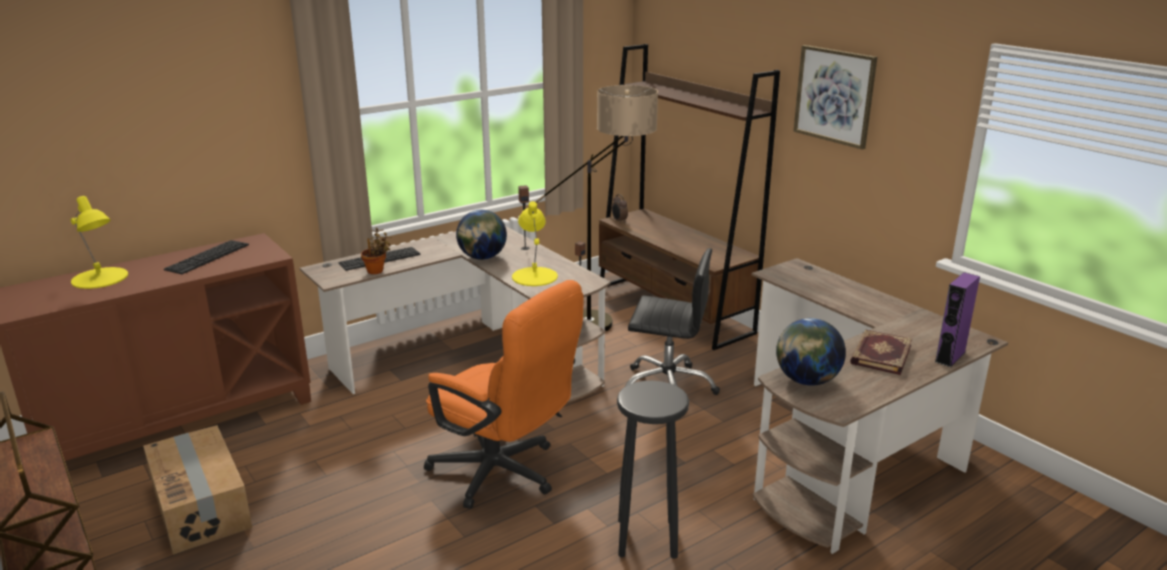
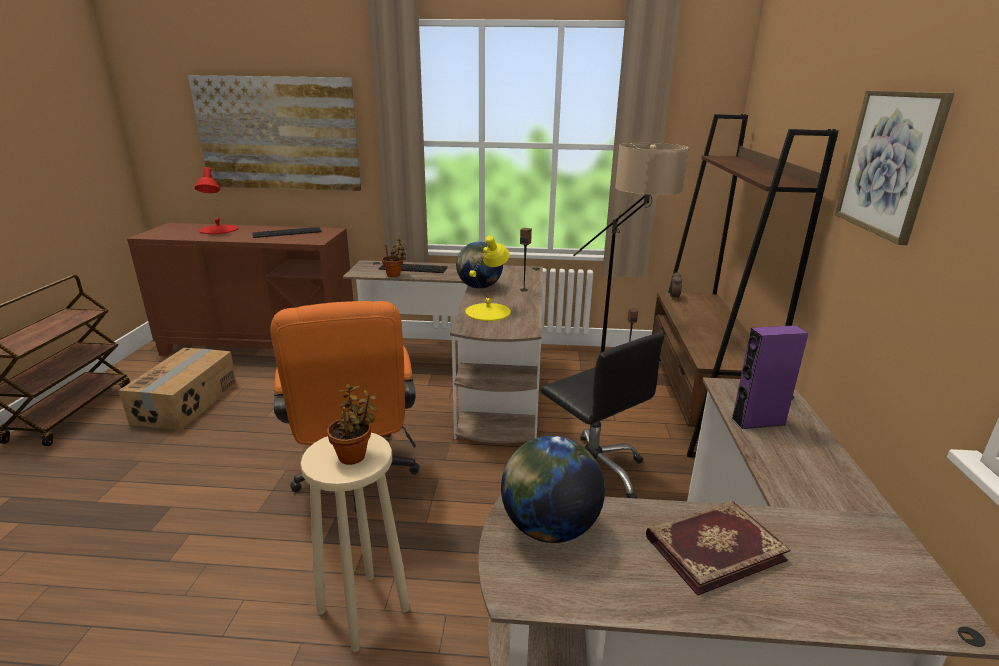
camera: 40 degrees right, 0 degrees up
(100, 278) = (218, 229): yellow table lamp -> red table lamp
(159, 131) = (278, 134): none -> picture
(647, 537) = (364, 609): black stool -> beige stool
(659, 395) = (354, 455): none -> potted plant
(950, 357) = (836, 616): purple speaker -> purple speaker (758, 421)

